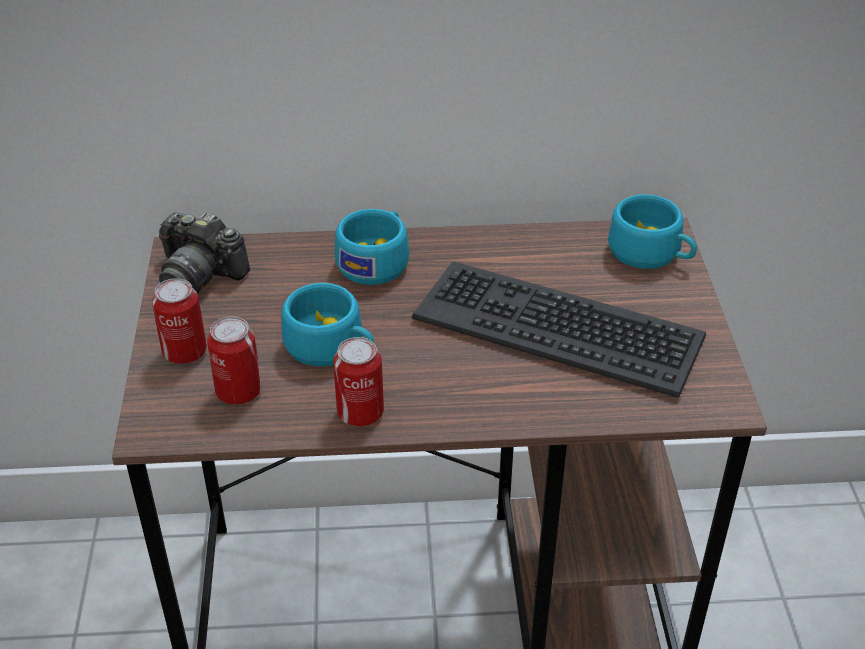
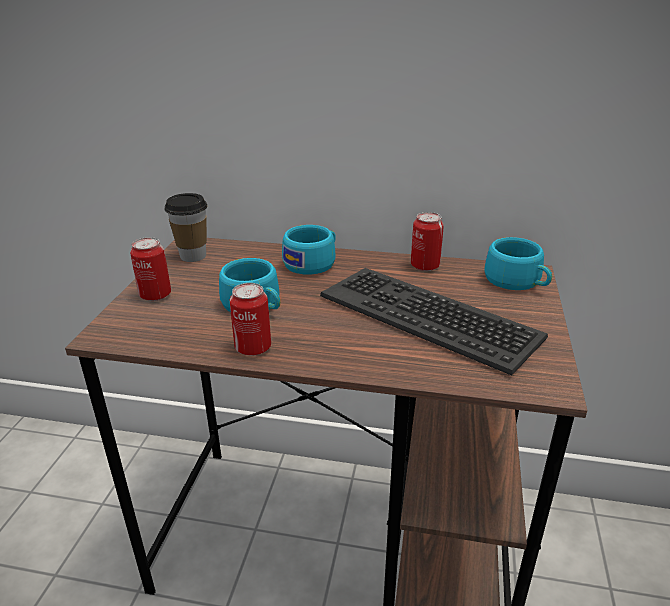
camera: 15 degrees right, 10 degrees down
(199, 274) = (193, 256): camera -> cup
(238, 392) = (175, 322): can -> can (425, 266)

